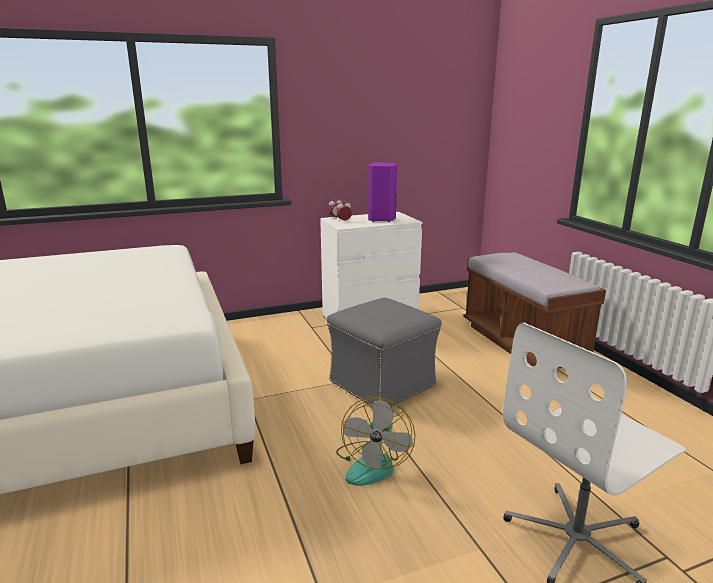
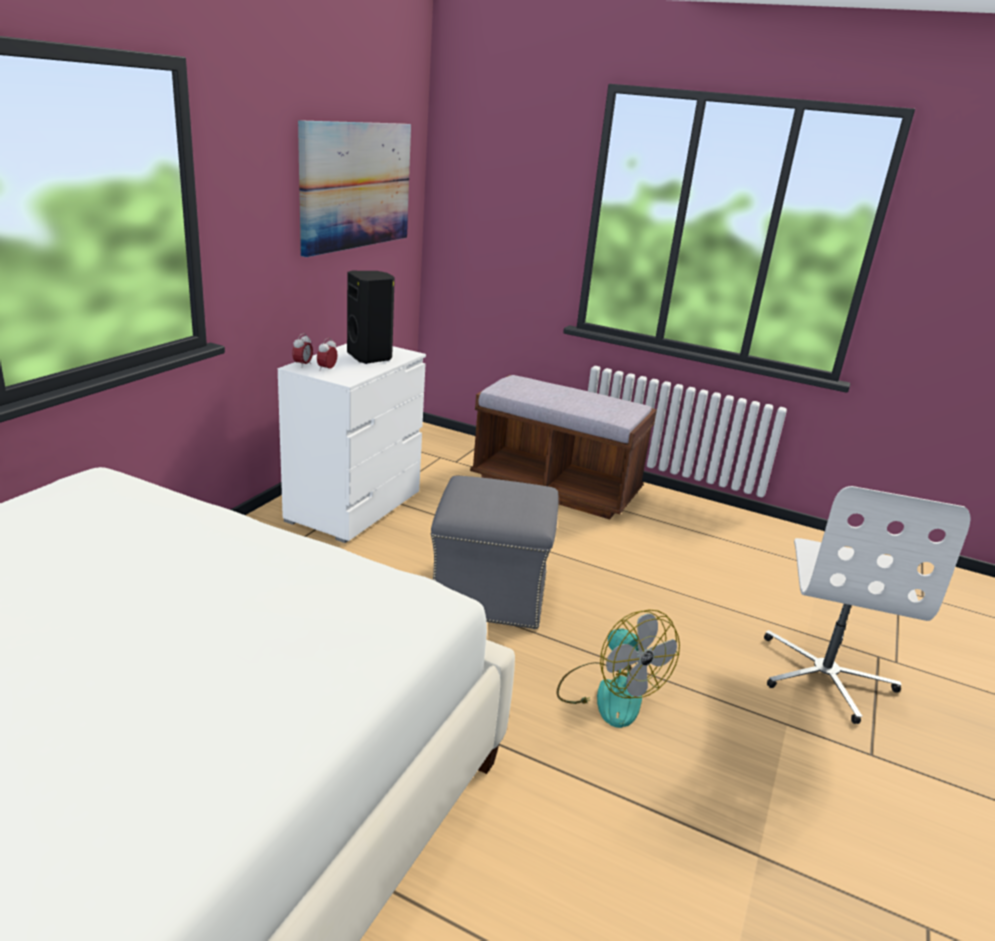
camera: 45 degrees left, 5 degrees up
(382, 219) = (370, 357): purple speaker -> black speaker
(415, 113) = (356, 185): none -> picture

